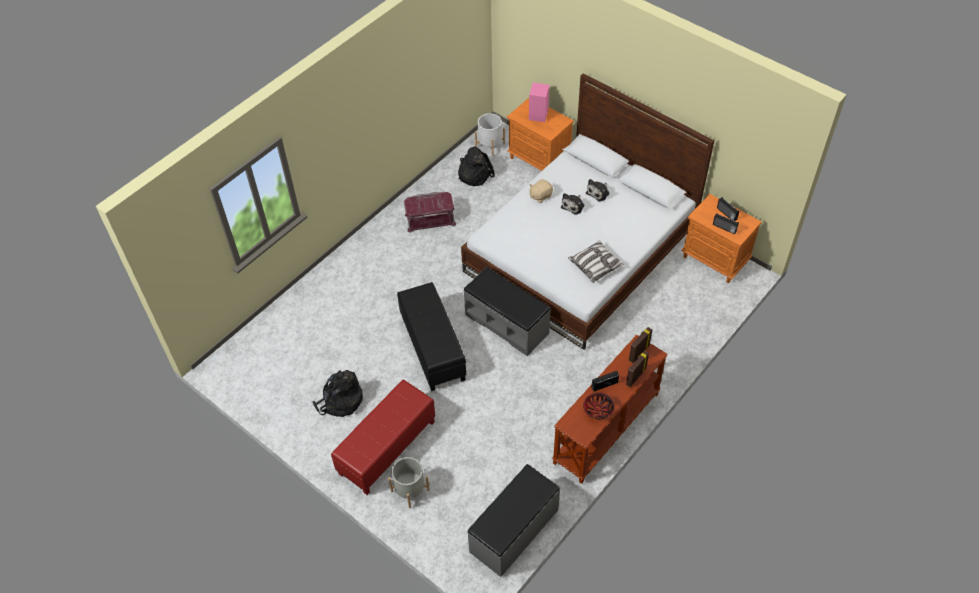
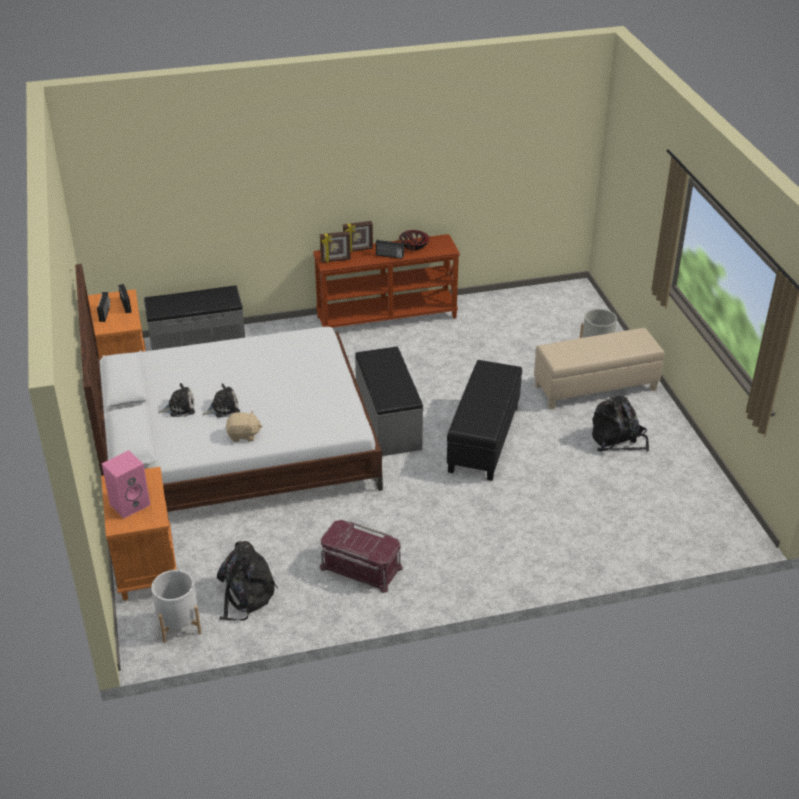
camera: 145 degrees left, 15 degrees down
(387, 447) = (595, 388): red ottoman -> beige ottoman
(515, 531) = (528, 299): grey bench -> grey bench (197, 343)
(595, 266) = (275, 351): pillow -> none

